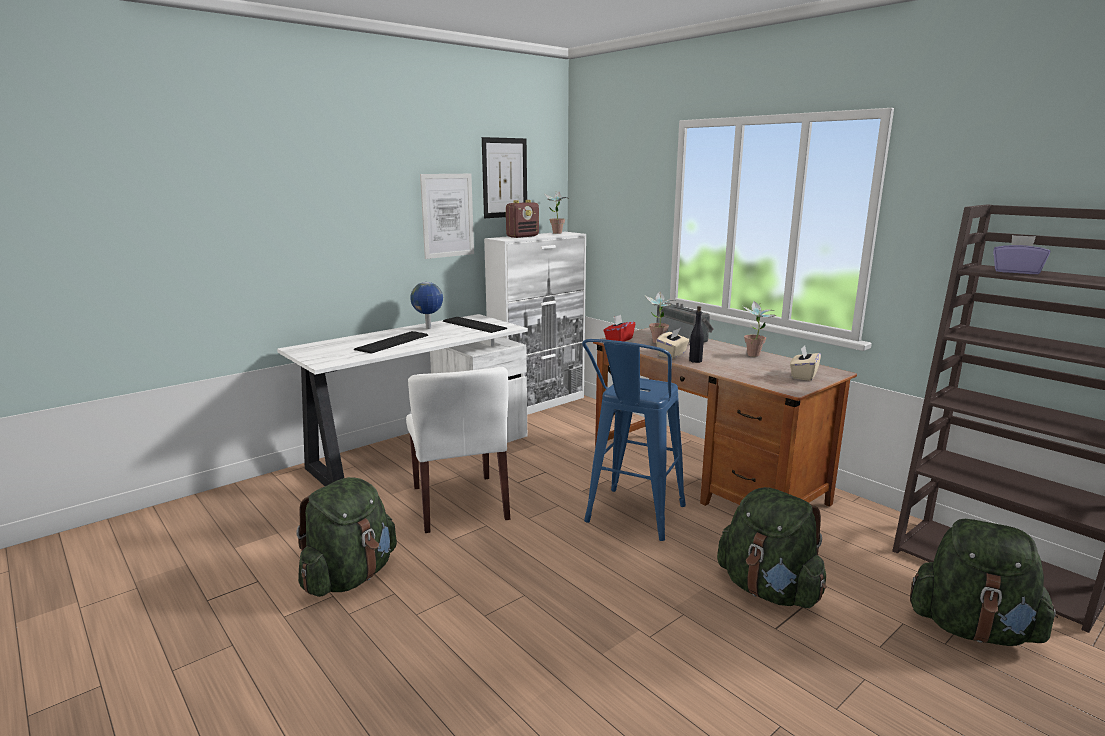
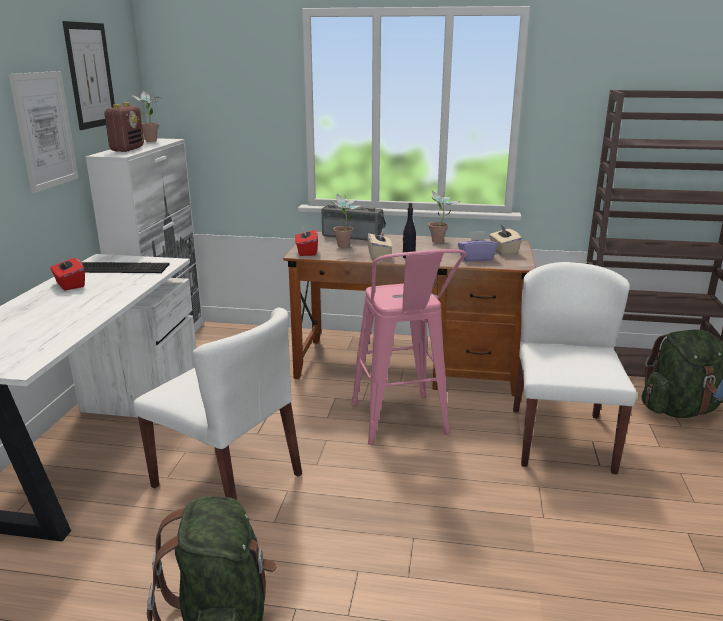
camera: 40 degrees left, 5 degrees up
(390, 342) = (57, 314): keyboard -> none
(428, 328) = (69, 285): globe -> red tissue box
(631, 519) = (401, 425): blue stool -> pink stool
(769, 590) = (561, 439): green backpack -> white chair
(1016, 271) = (646, 141): purple tissue box -> purple tissue box (476, 258)

